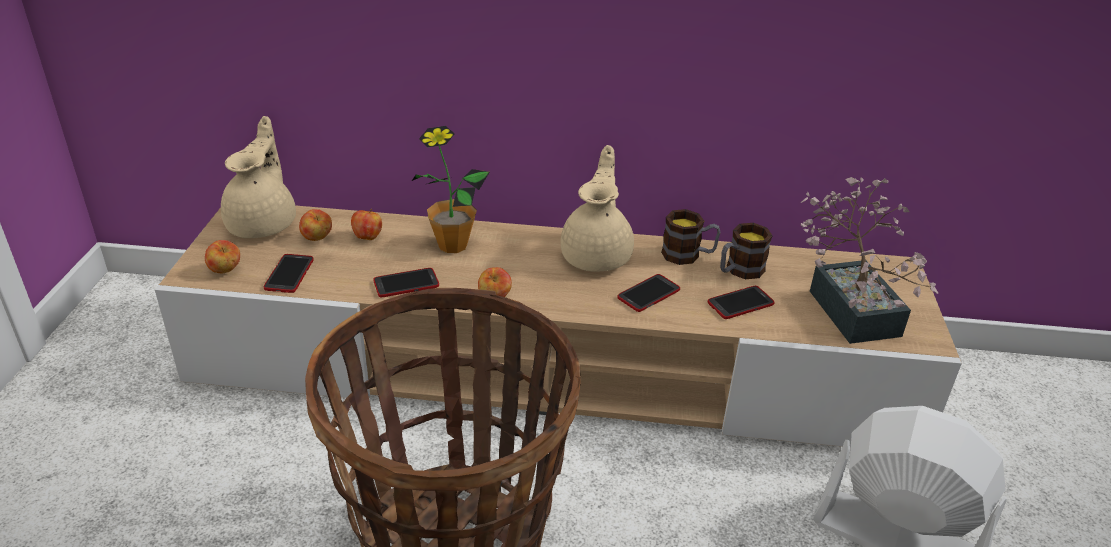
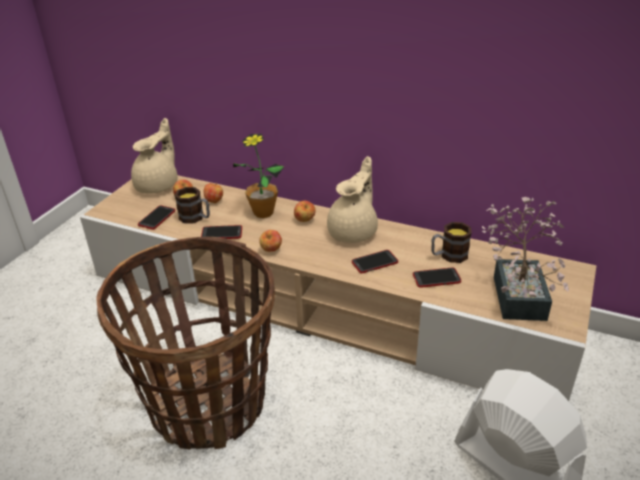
camera: 20 degrees right, 0 degrees up
(225, 270) = (122, 211): apple -> apple (304, 220)
(688, 255) = (417, 240): mug -> mug (196, 218)

